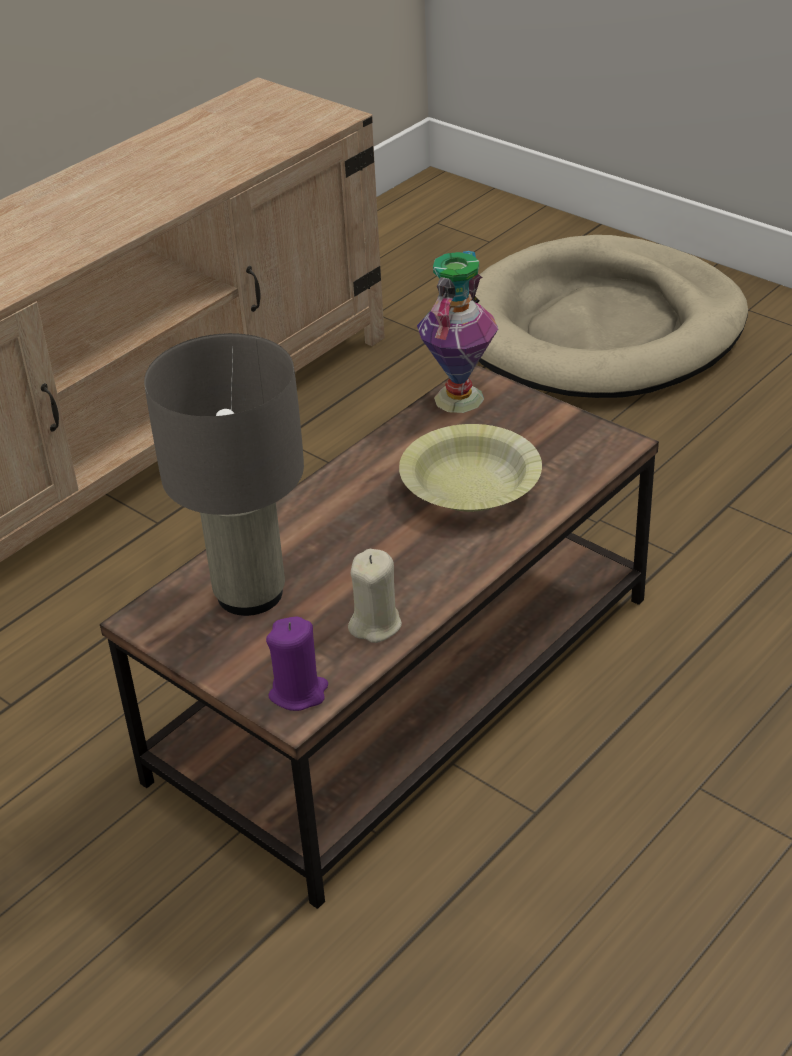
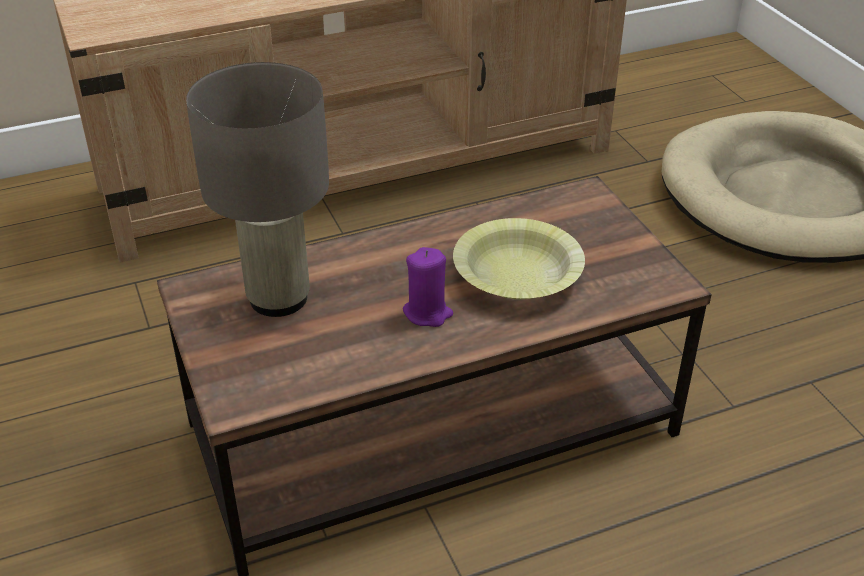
camera: 25 degrees right, 0 degrees up
(298, 692) = (248, 391): purple candle -> purple candle (427, 313)
(375, 624) = (351, 360): beige candle -> none
(458, 398) = (564, 201): vase -> none

